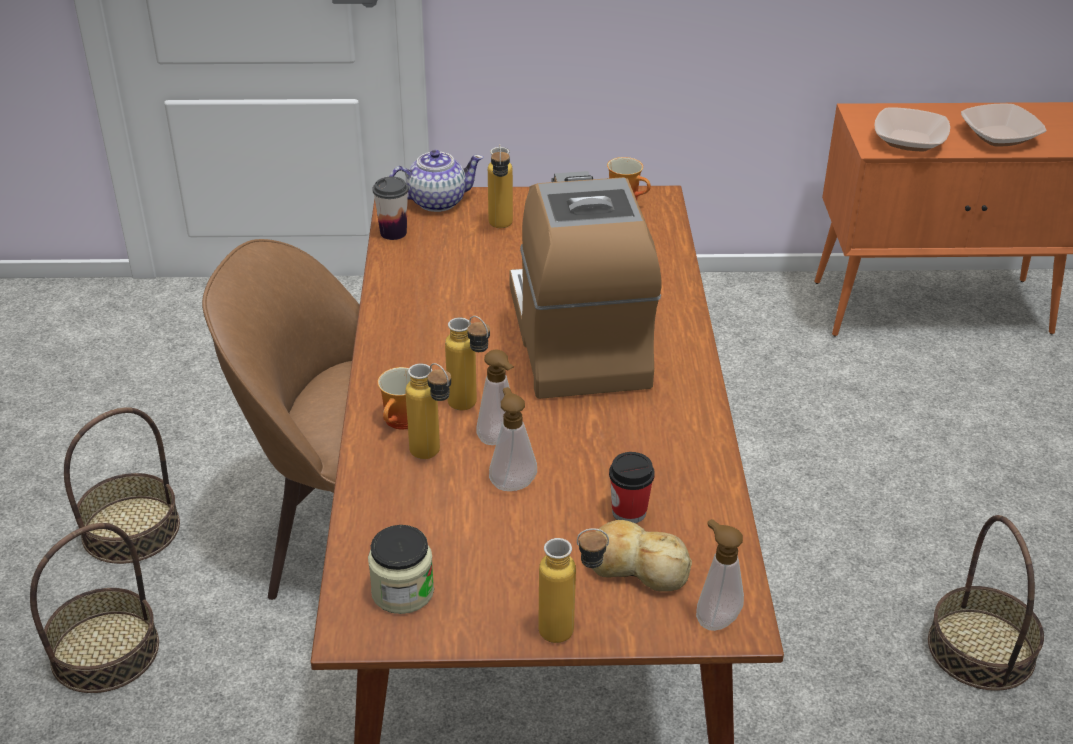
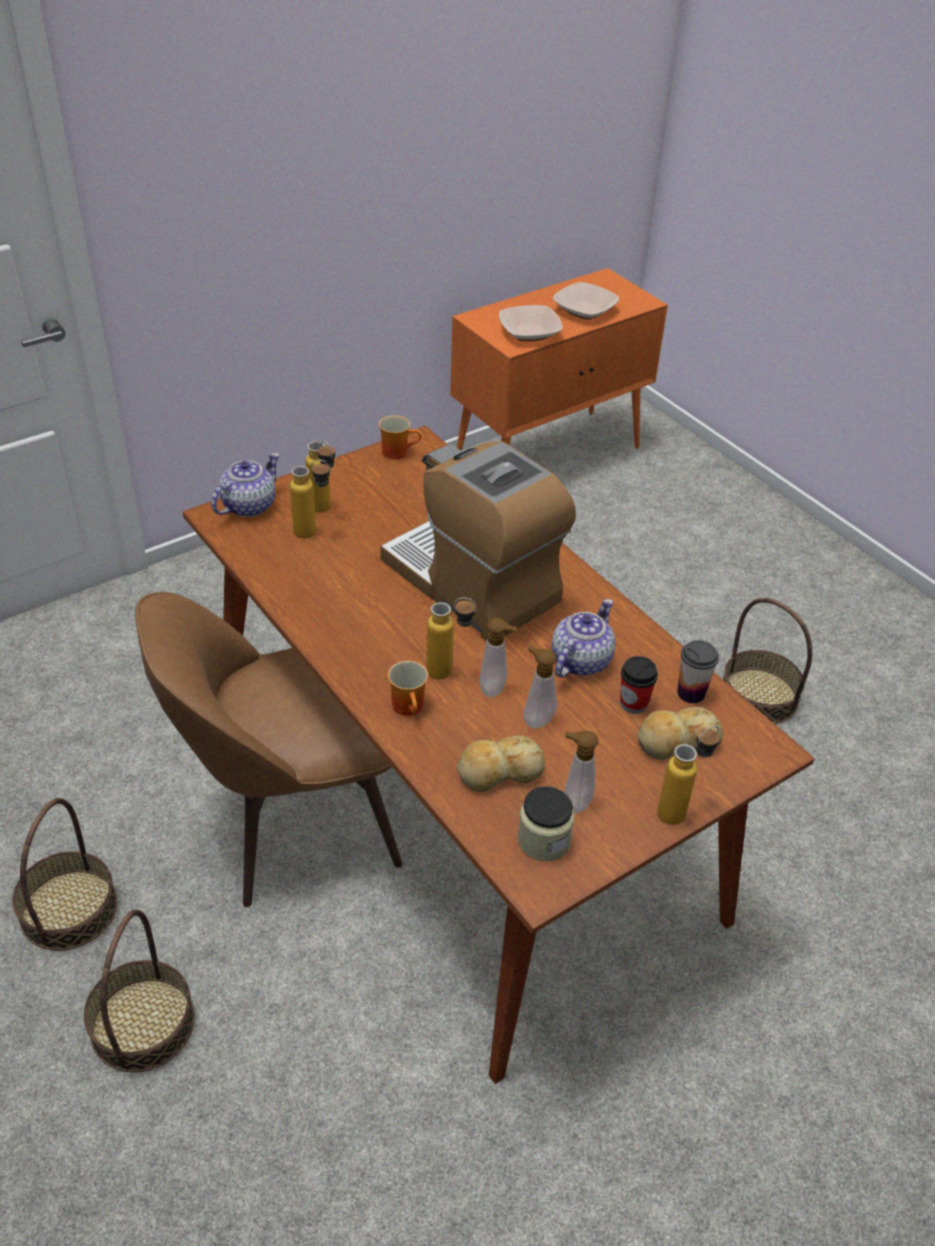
camera: 35 degrees left, 5 degrees up
(393, 232) = (240, 547): cup -> cup (691, 693)
(425, 512) = (499, 771): none -> bread
(433, 457) = (461, 725): bottle -> bottle (314, 534)
(613, 450) = (579, 661): none -> teapot
(715, 618) = (755, 753): soap dispenser -> soap dispenser (574, 801)

